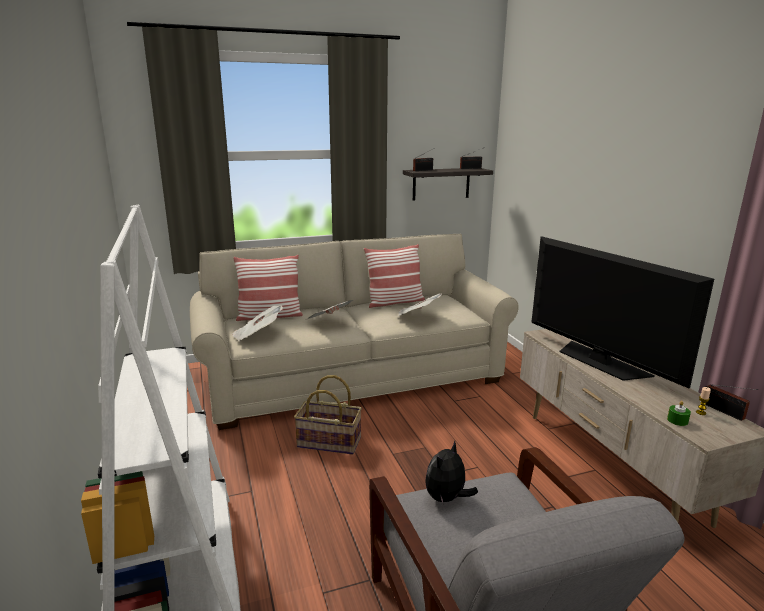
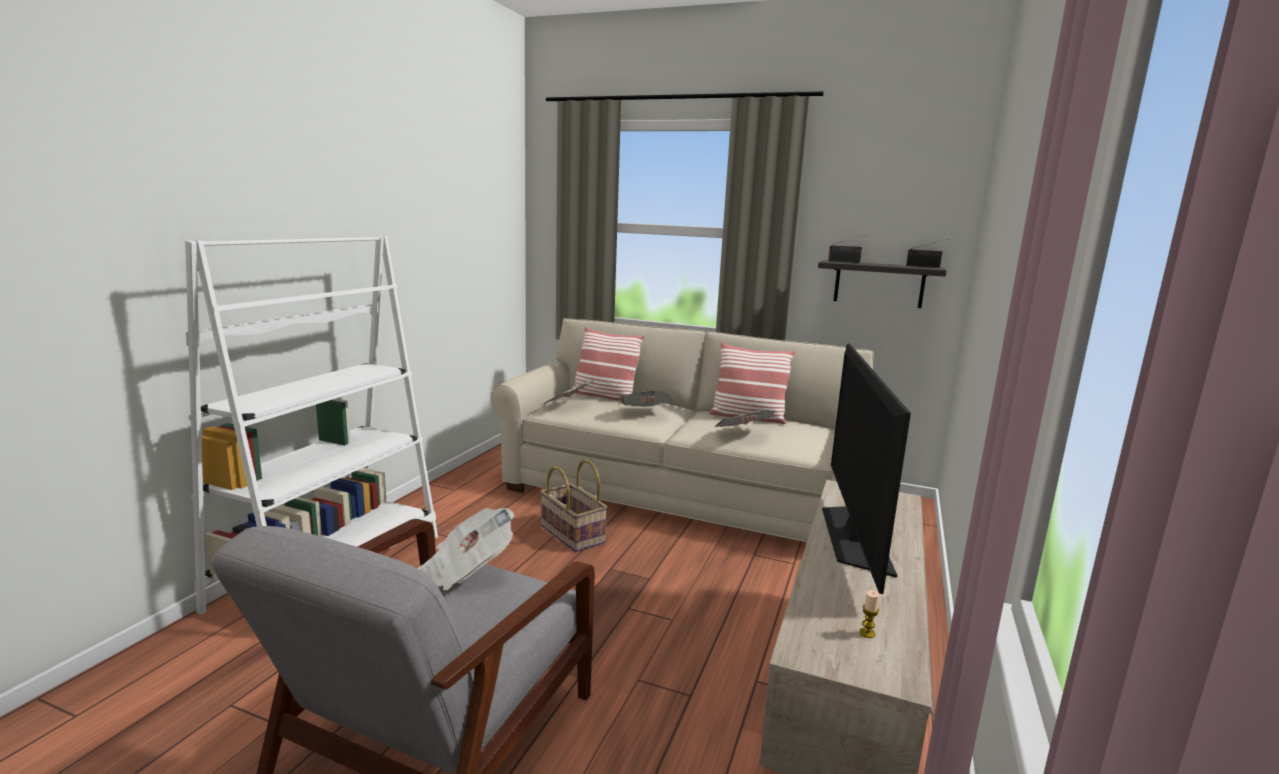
camera: 40 degrees right, 5 degrees down
(447, 498) = (465, 570): plush toy -> newspaper
(677, 420) = (807, 622): green candle -> none
(725, 412) = (910, 650): radio -> none

